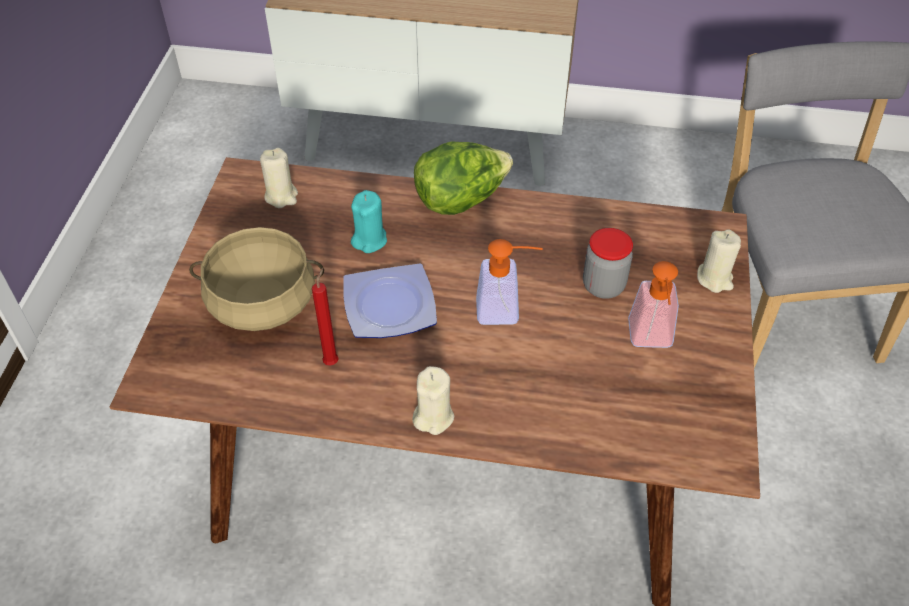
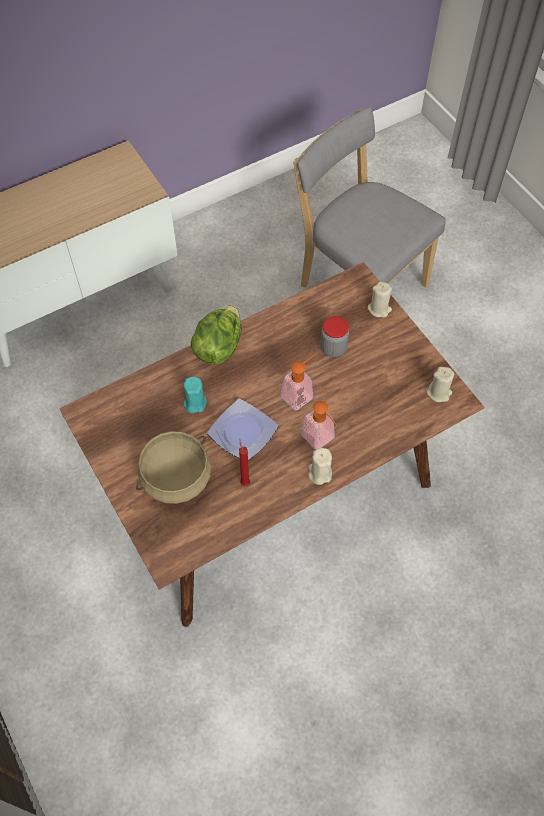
camera: 40 degrees left, 10 degrees up
(281, 196) = (119, 410): beige candle -> beige candle (439, 393)
(650, 340) = (379, 363): soap dispenser -> soap dispenser (321, 440)

